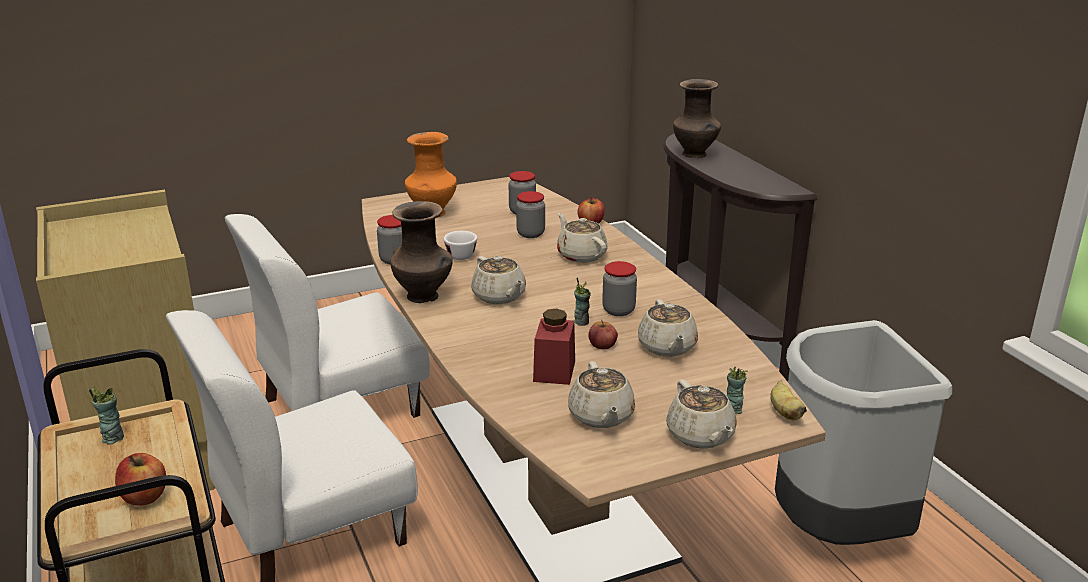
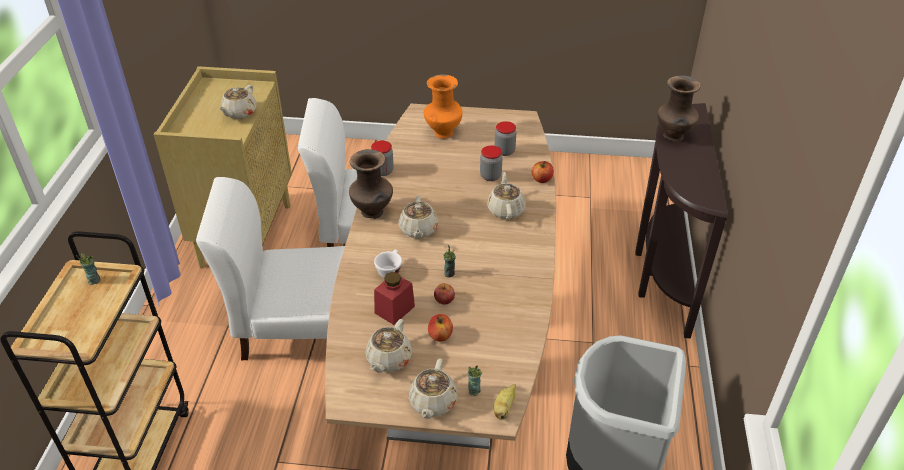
camera: 30 degrees right, 15 degrees up
(144, 497) = (77, 329): apple -> apple (440, 335)
(459, 254) = (427, 180): white cup -> white cup (390, 270)
(618, 310) = (482, 272): jar -> none
(667, 347) = (483, 319): beige teapot -> beige teapot (239, 113)

